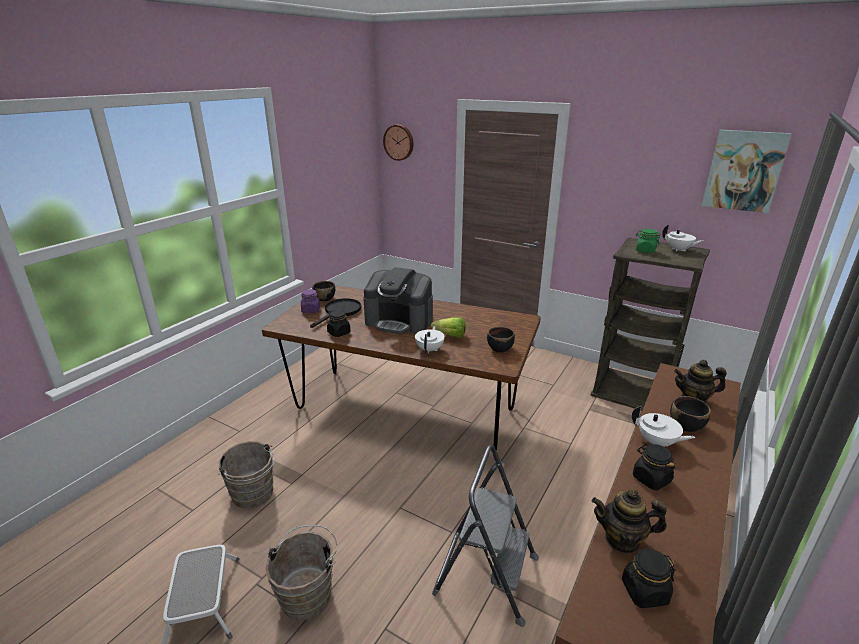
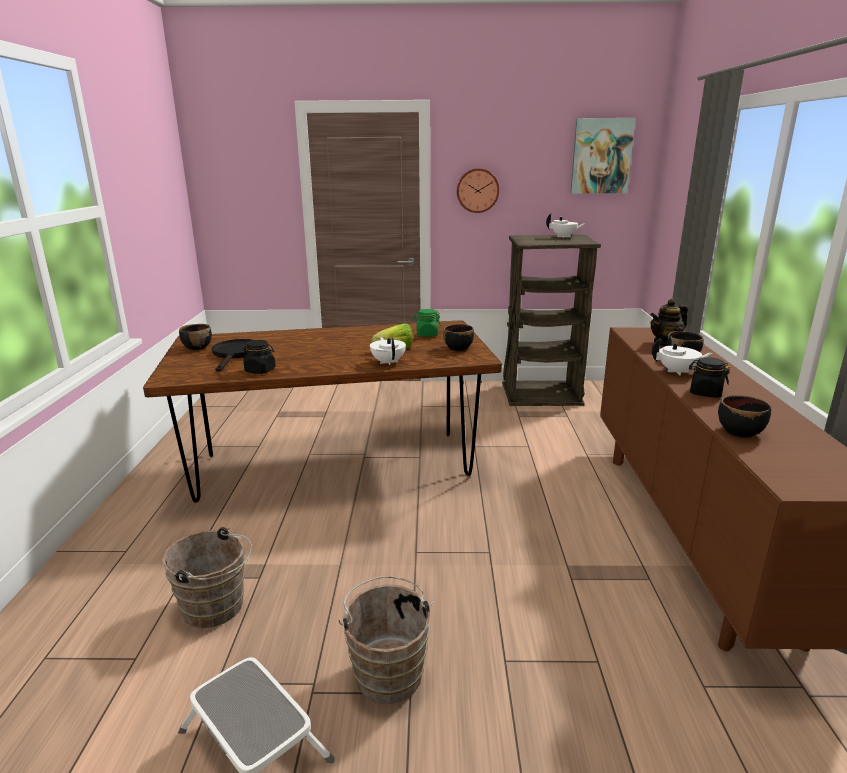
camera: 30 degrees left, 5 degrees down
(311, 310) = (192, 359): purple jar -> none
(399, 142) = (217, 159): wall clock -> wall clock (477, 190)
(399, 321) = (322, 349): coffee machine -> none
(482, 573) = (550, 573): grey step ladder -> none
(622, 540) = (740, 432): teapot -> black bowl
(644, 591) = (796, 454): black jar -> none
(645, 251) = (538, 240): green jar -> green jar (427, 334)

